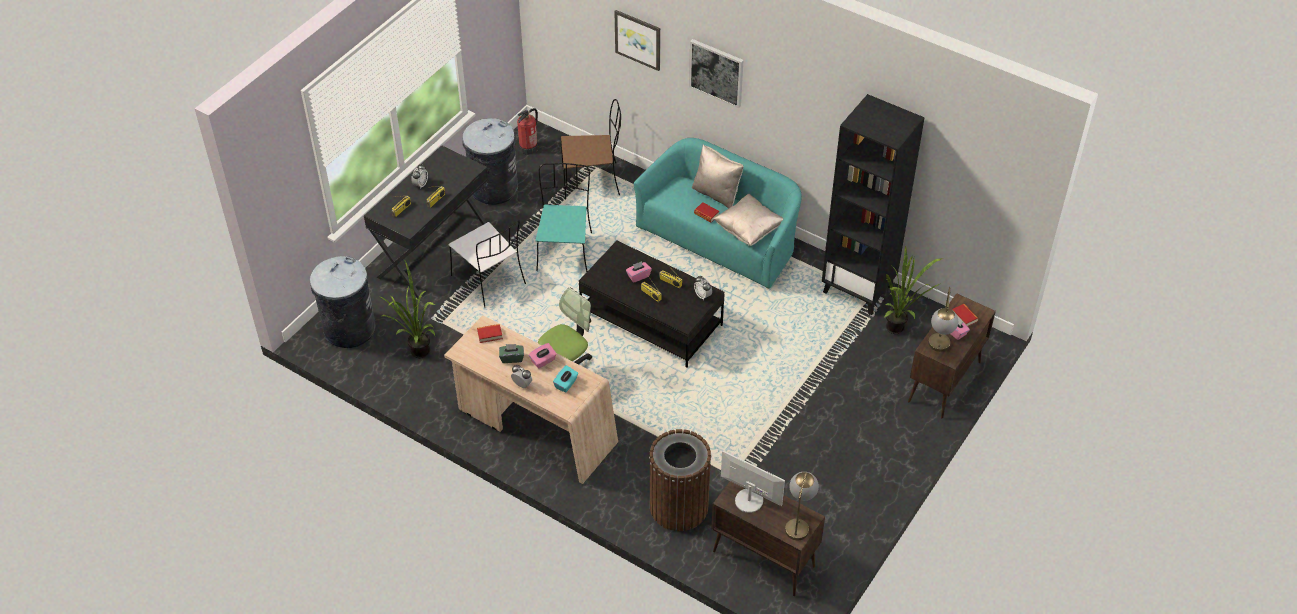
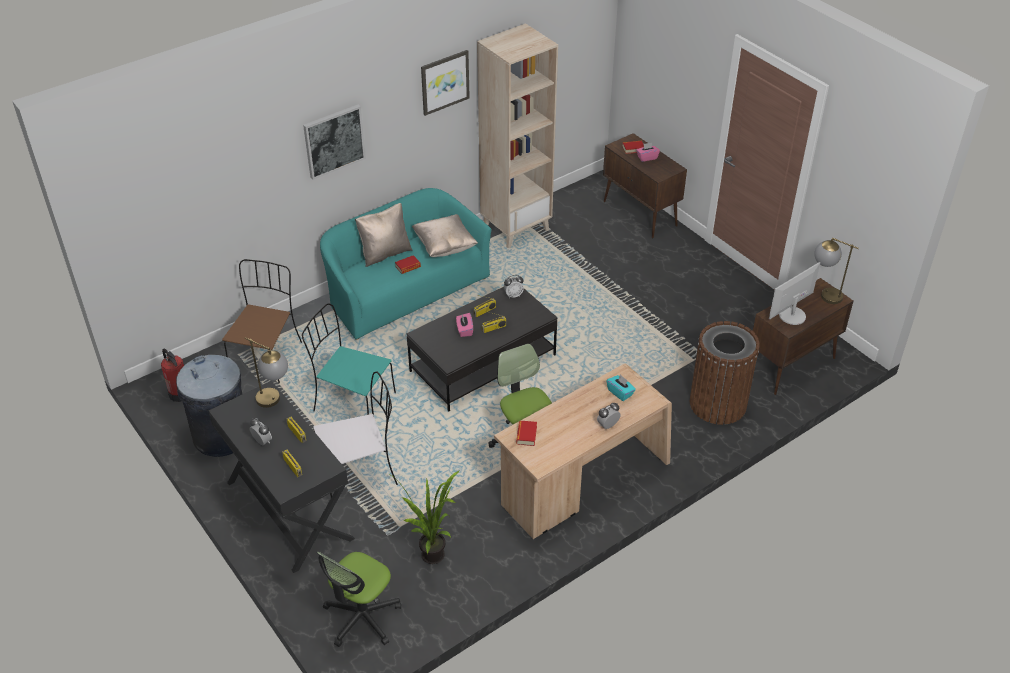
camera: 70 degrees left, 5 degrees down
(349, 329) = (362, 617): grey trash can -> office chair
(512, 358) = (567, 425): green tissue box -> none
(543, 361) = (582, 402): pink tissue box -> none
(638, 39) = (244, 175): picture -> picture (444, 82)
(858, 289) = (516, 228): black bookcase -> beige bookcase
(899, 329) = (572, 220): potted plant -> none
(938, 349) = (662, 171): table lamp -> table lamp (275, 402)

